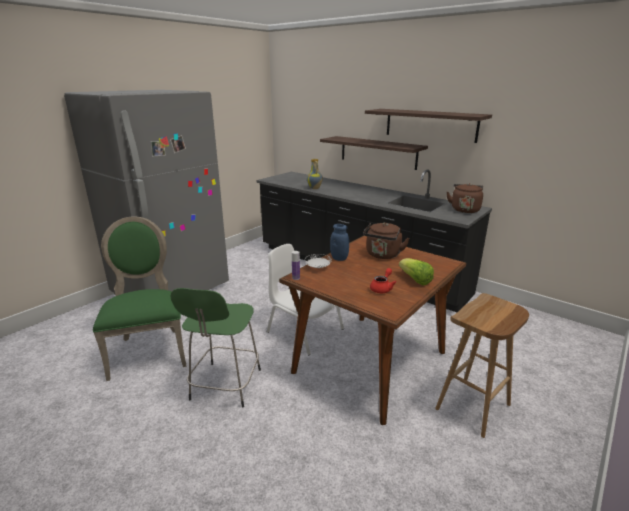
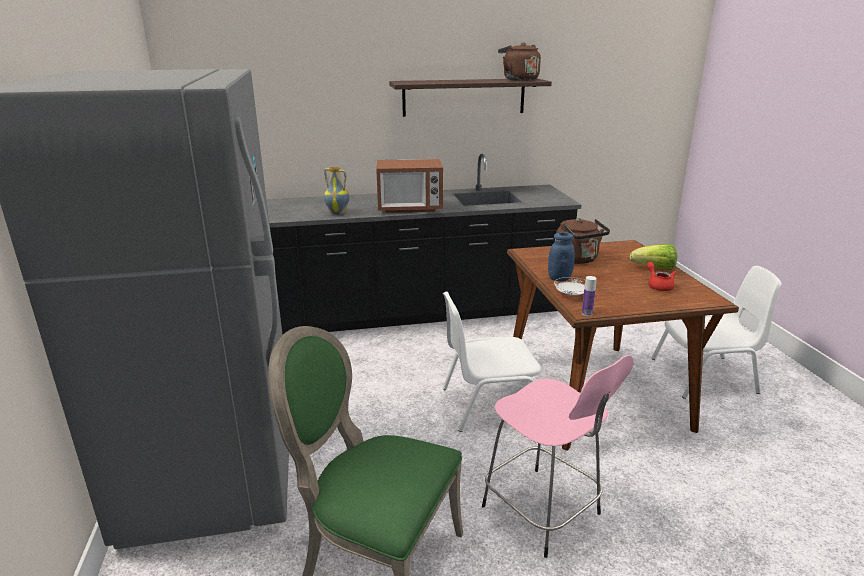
camera: 50 degrees left, 0 degrees up
(225, 386) = (544, 512): green stool -> pink stool
(354, 196) = (409, 208): none -> microwave
(378, 152) = (391, 143): shelf -> none
(464, 209) = (539, 192): brown kettle -> brown kettle (518, 79)
(473, 407) = (705, 376): brown stool -> white chair

